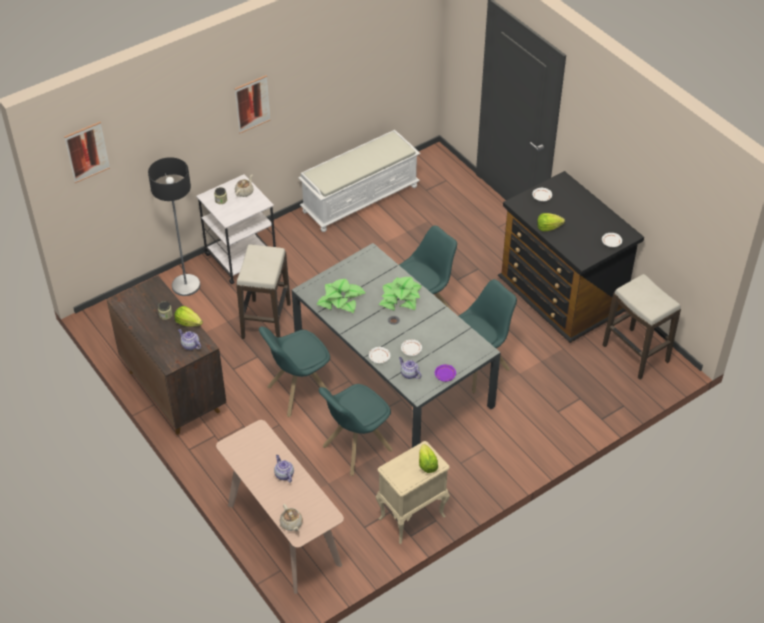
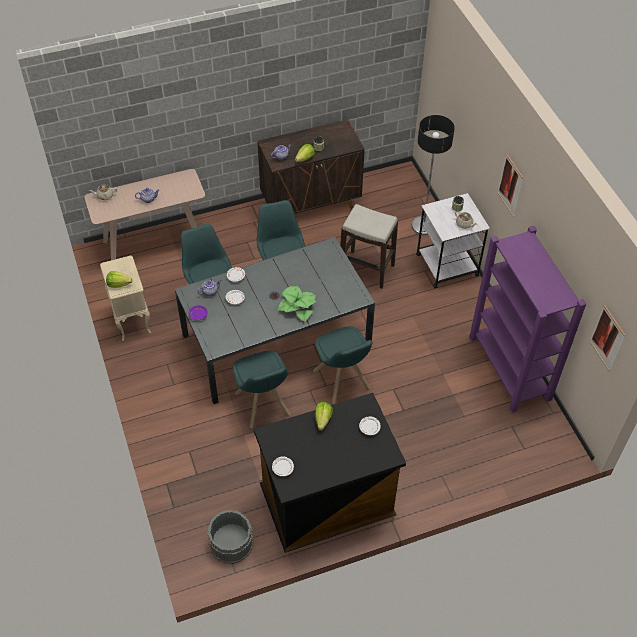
camera: 105 degrees right, 5 degrees up
(87, 152) = (441, 60): picture -> picture (607, 338)
(341, 300) = (310, 265): potted plant -> none
(360, 198) = (510, 368): white bench -> purple bookcase
(635, 354) = (230, 542): stool -> grey bucket

